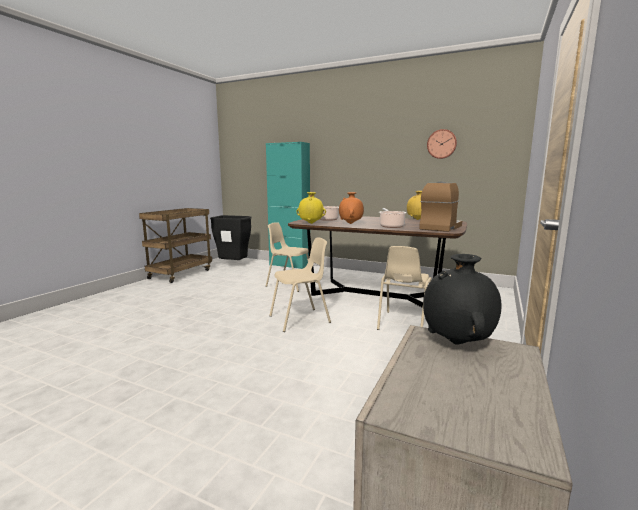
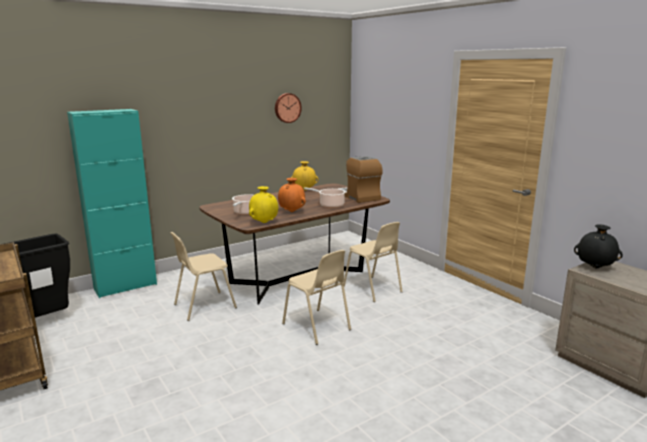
camera: 60 degrees left, 5 degrees up
(300, 319) = (317, 327): beige chair -> beige chair turned 135 degrees clockwise

